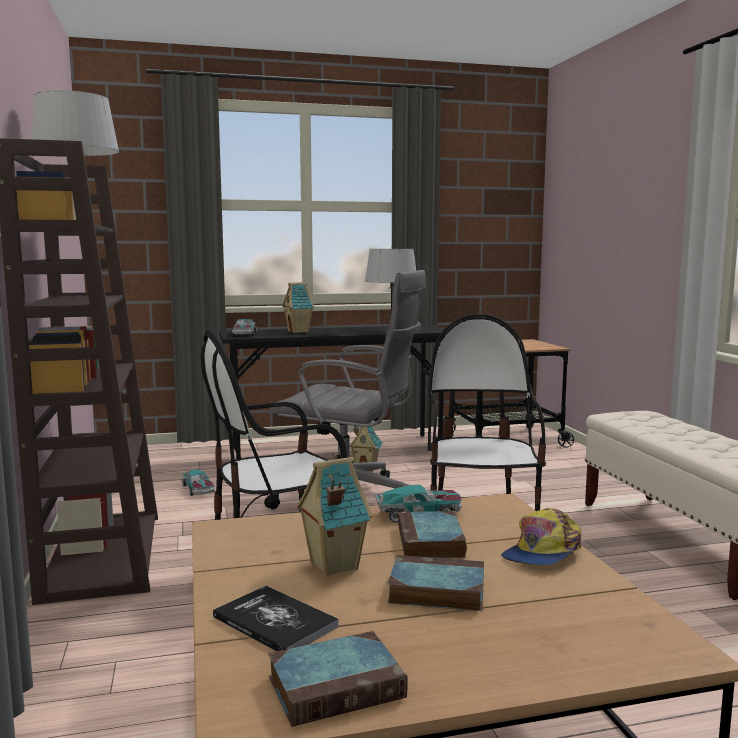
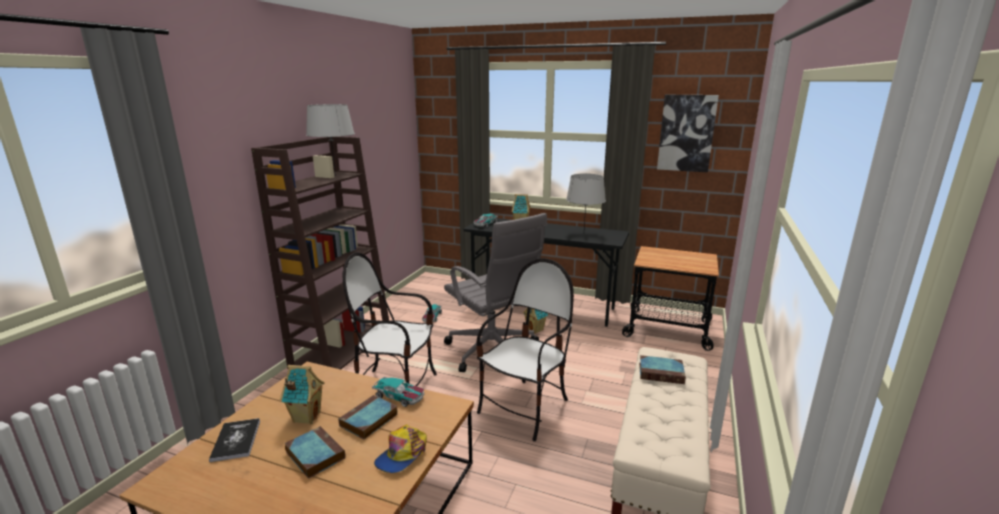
camera: 35 degrees right, 10 degrees up
(338, 685) = (198, 488): book -> book (662, 373)
(477, 199) = (686, 133): none -> picture
(542, 552) = (402, 454): cap -> cap turned 45 degrees counterclockwise

